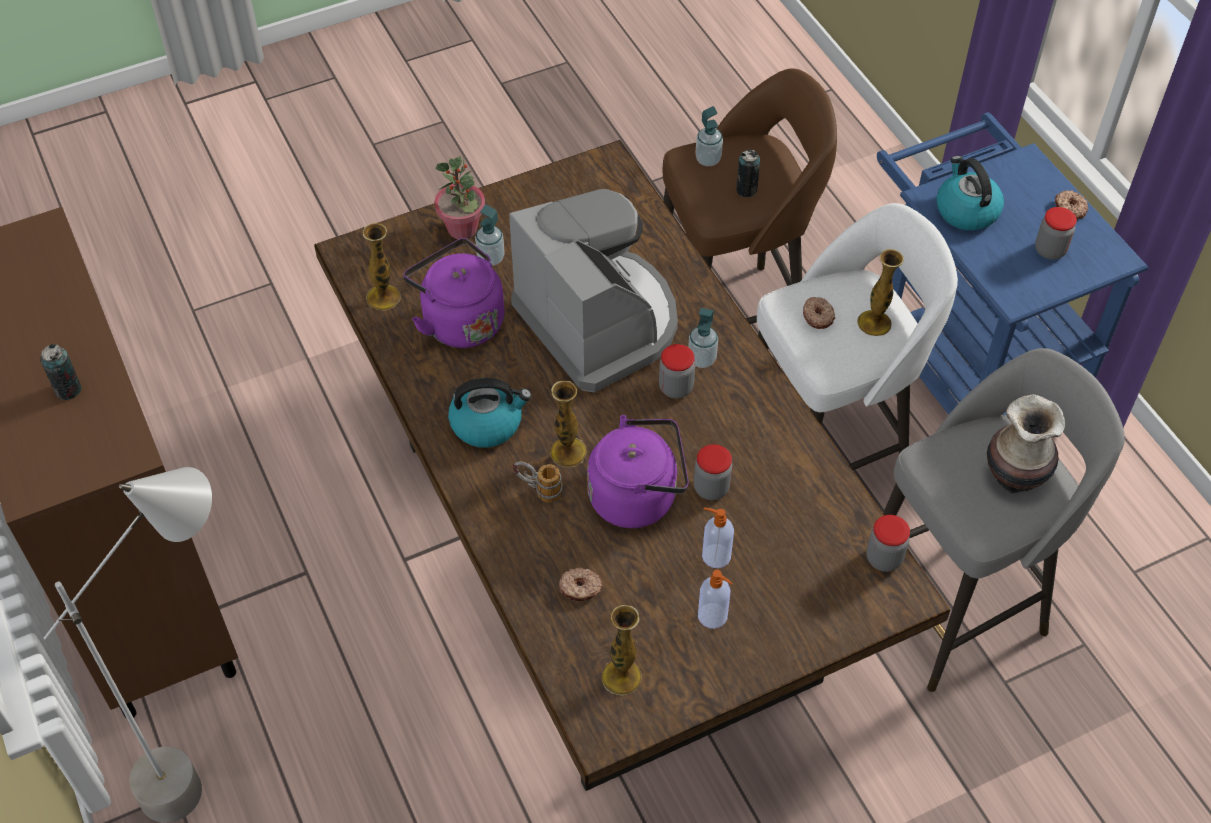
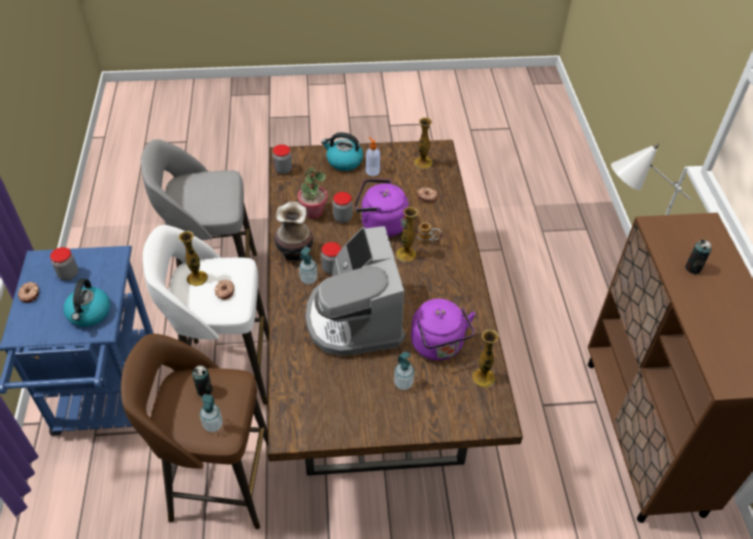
camera: 160 degrees left, 5 degrees down
(462, 229) = (414, 413): potted plant -> potted plant (313, 212)
(487, 423) = (443, 281): kettle -> kettle (343, 161)
(715, 556) = (358, 191): soap dispenser -> none
(1016, 477) = (193, 189): vase -> vase (294, 252)

